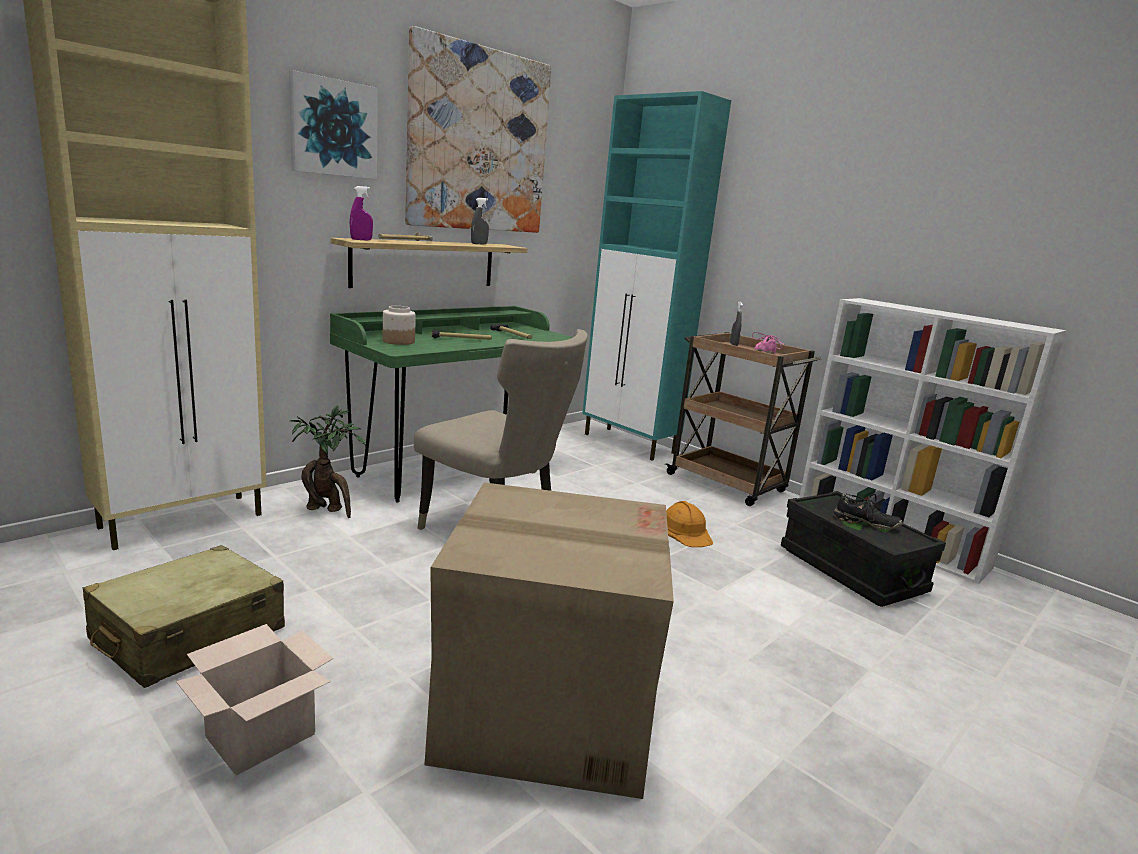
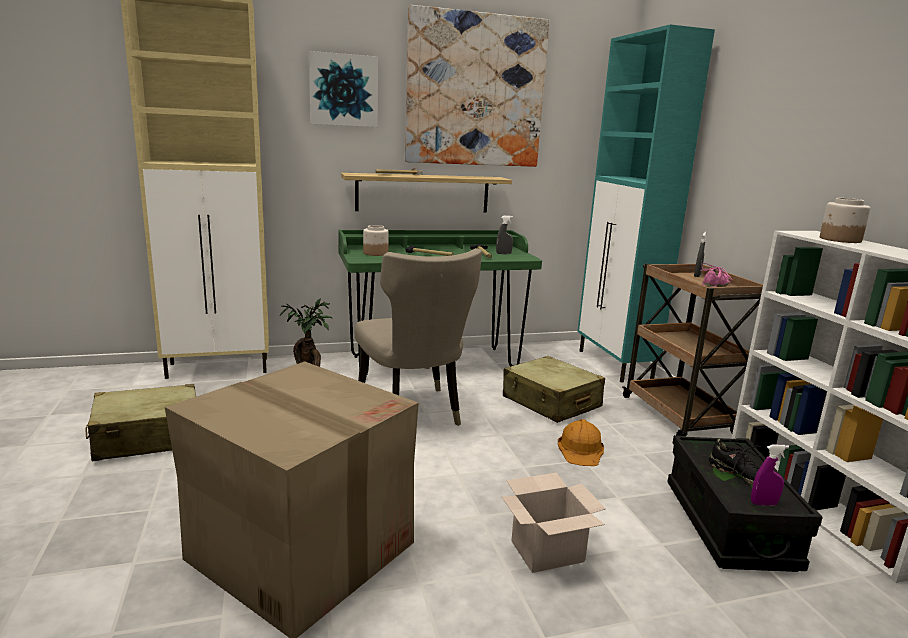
camera: 30 degrees right, 0 degrees up
(262, 734) = (121, 507): cardboard box -> cardboard box (548, 550)
(361, 240) = (358, 174): purple spray bottle -> purple spray bottle (763, 503)
(479, 244) = (469, 176): grey spray bottle -> grey spray bottle (503, 253)
(614, 491) = (551, 402): none -> beige suitcase
(898, 306) = (840, 240): none -> jar

